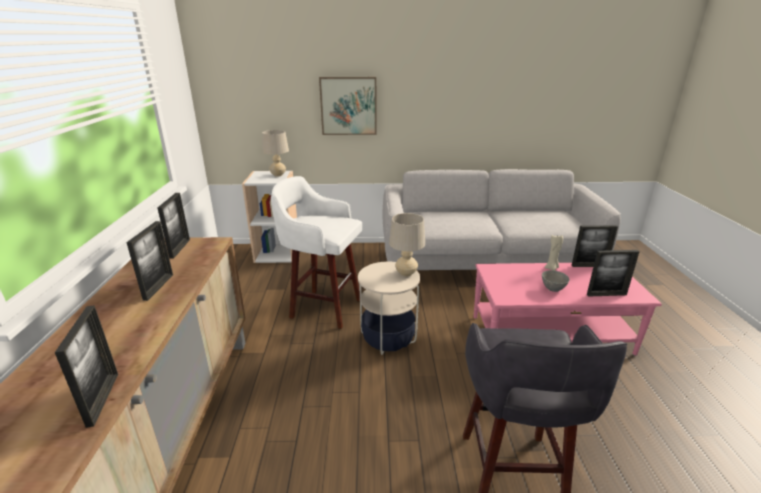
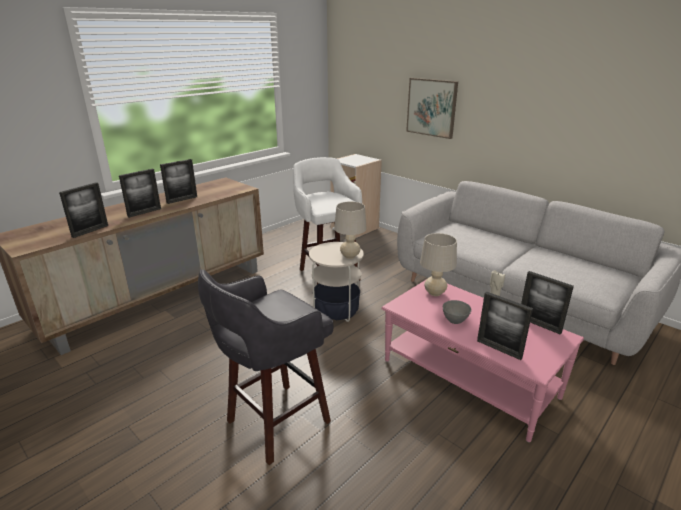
camera: 45 degrees right, 0 degrees up
(180, 248) = (224, 186): picture frame -> picture frame (144, 212)
(278, 175) = (364, 160): beige table lamp -> beige table lamp (435, 293)

